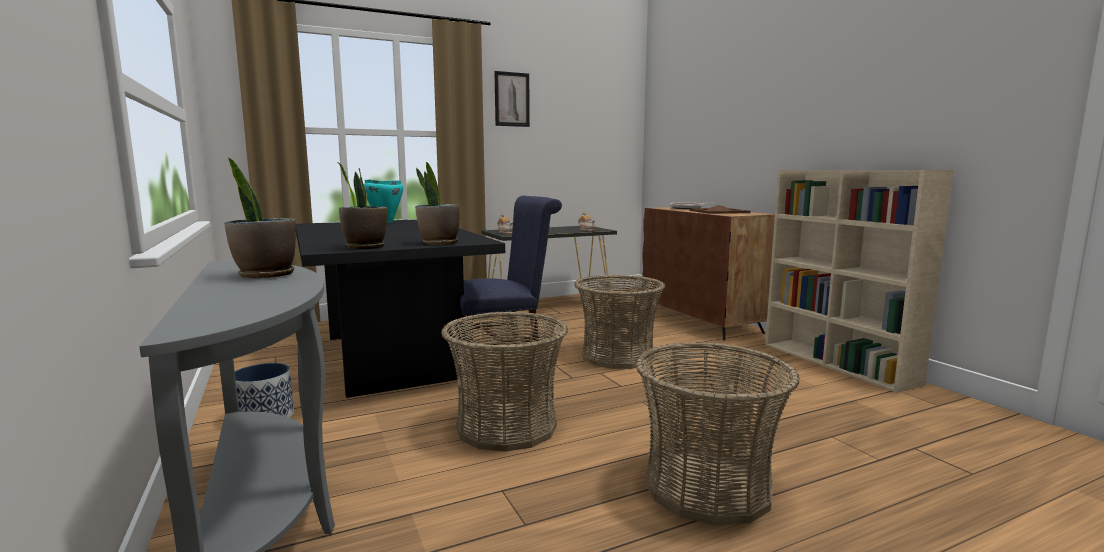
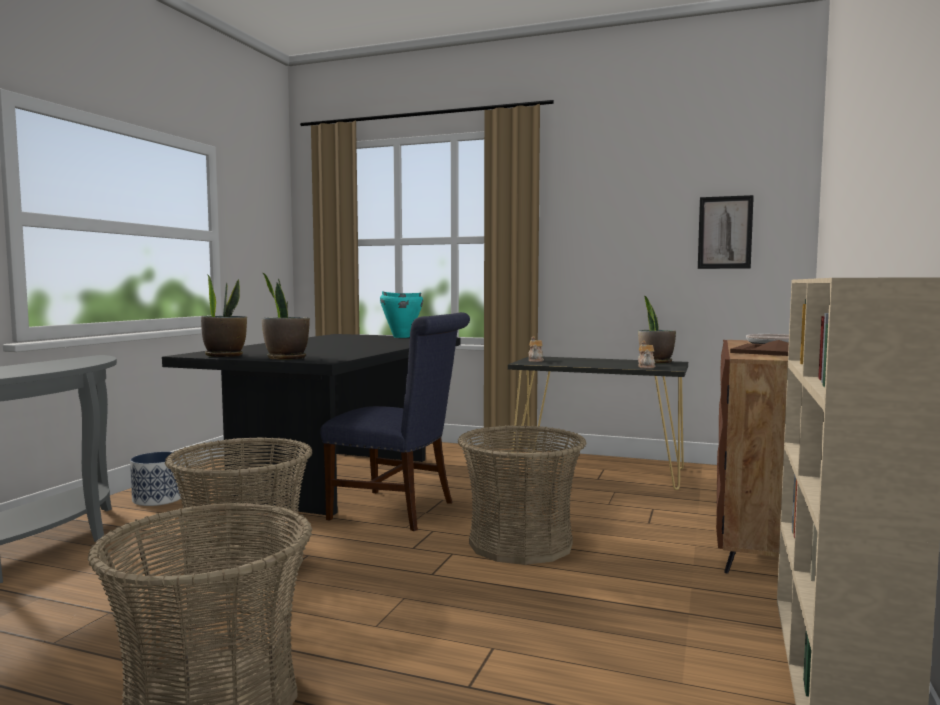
camera: 45 degrees right, 5 degrees down
(265, 275) = (52, 366): potted plant -> potted plant (656, 362)
(512, 99) = (589, 190): picture -> picture (725, 232)

